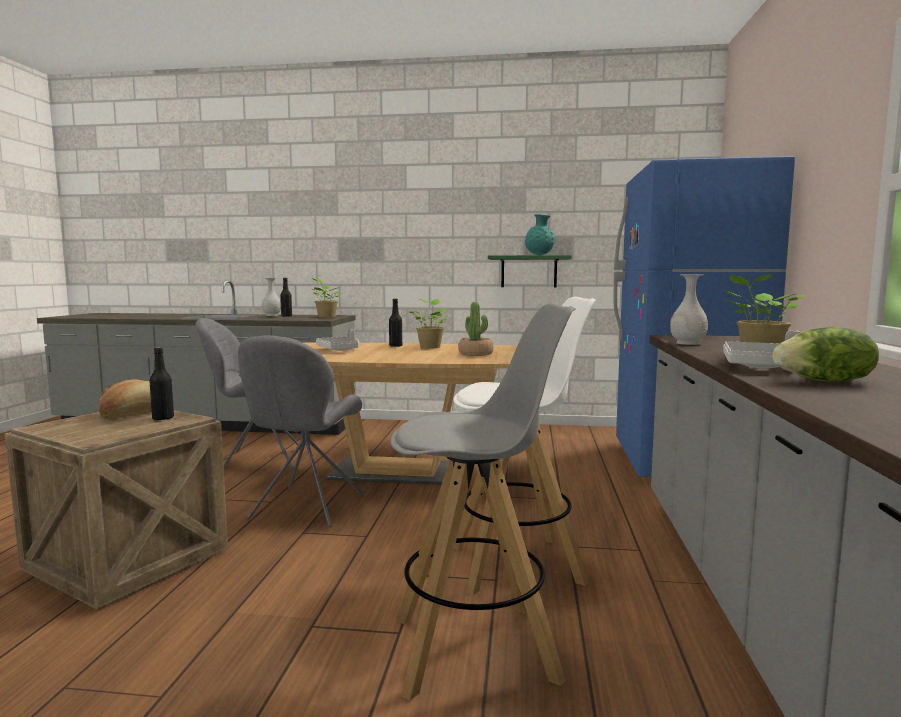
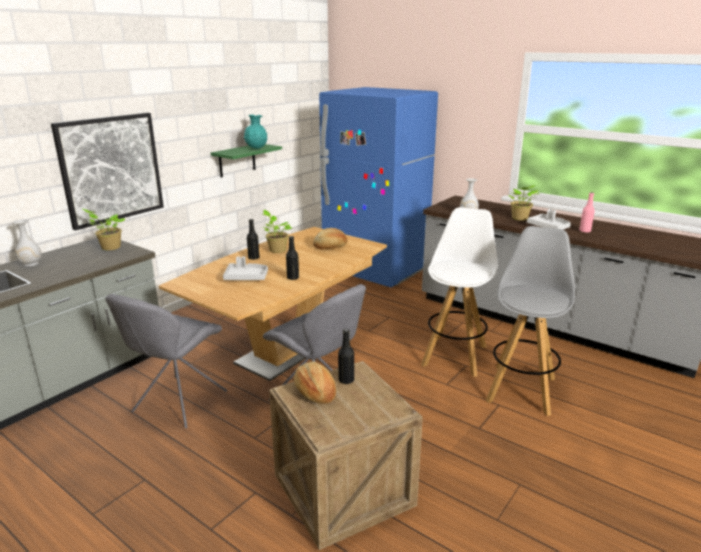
camera: 60 degrees left, 15 degrees up
(286, 316) = (60, 260): black bottle -> black bottle (293, 278)
(372, 255) = (111, 169): none -> picture
(476, 354) = (330, 247): potted plant -> bread
(825, 381) = (585, 231): lettuce -> pink bottle

